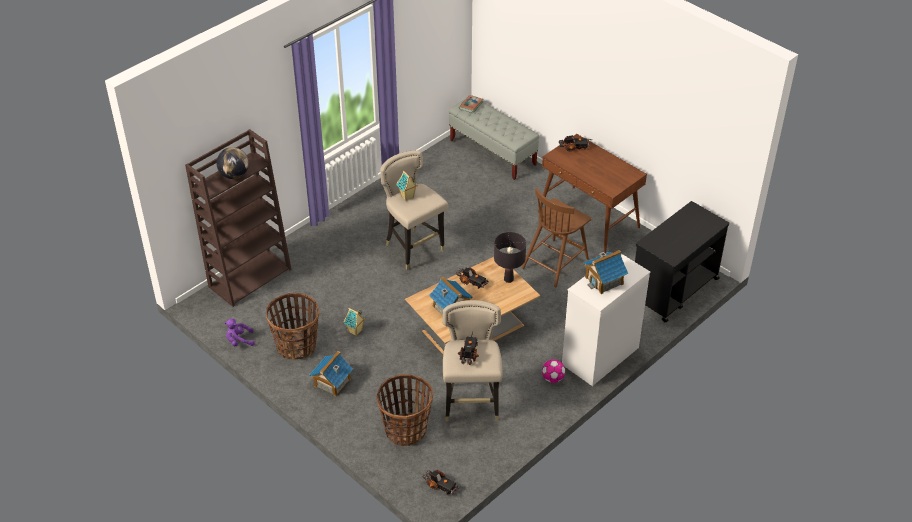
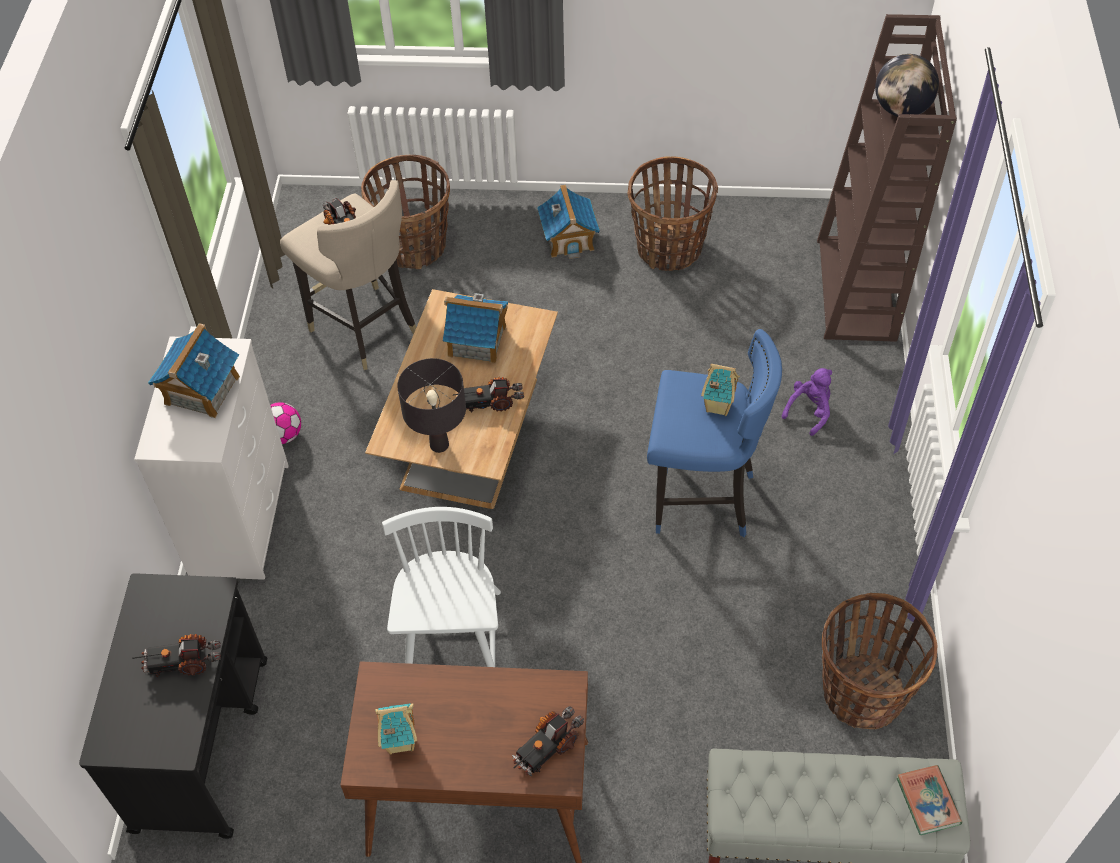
camera: 140 degrees right, 10 degrees up
(239, 341) = (745, 209): purple plush toy -> purple plush toy (809, 411)
(355, 331) = (622, 316): toy house -> toy house (399, 741)
(414, 249) = (701, 500): beige stool -> blue stool
(435, 172) = (862, 692): none -> basket
(440, 486) = (309, 217): toy truck -> toy truck (183, 662)
(555, 262) = (454, 647): brown chair -> white chair

